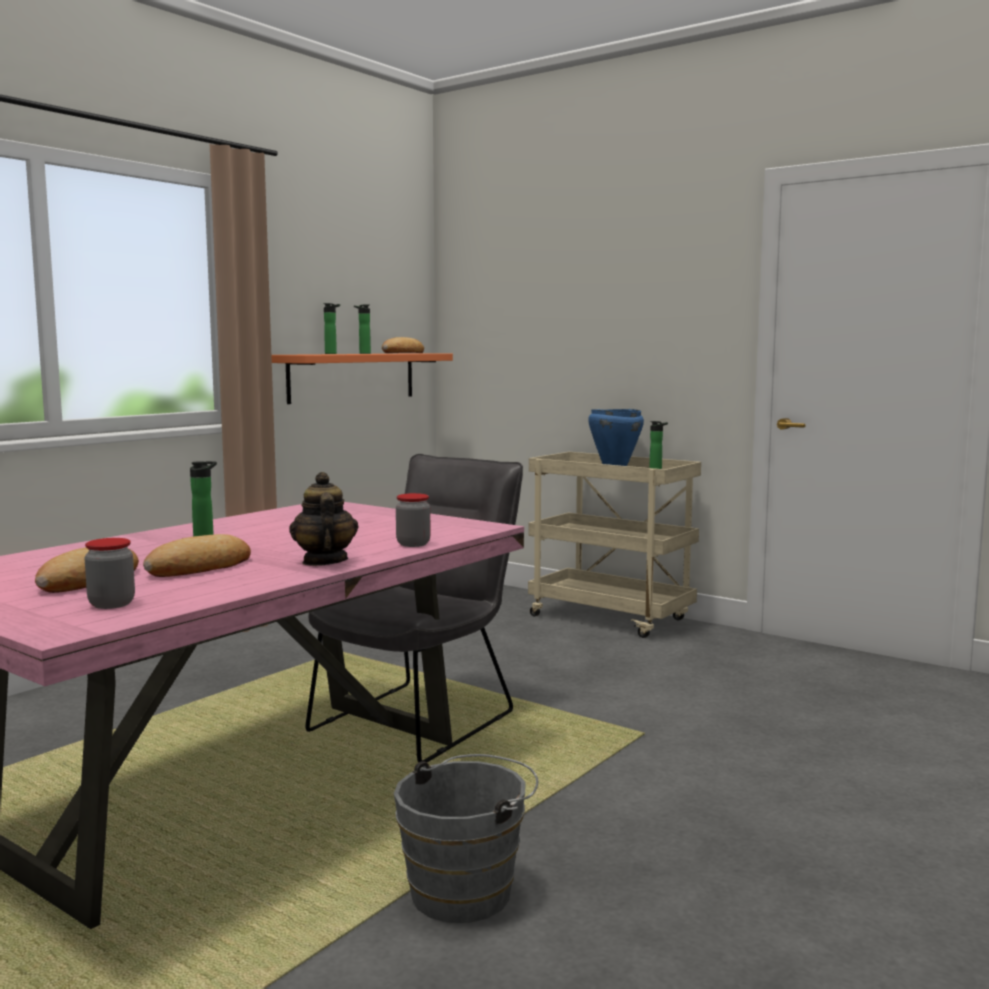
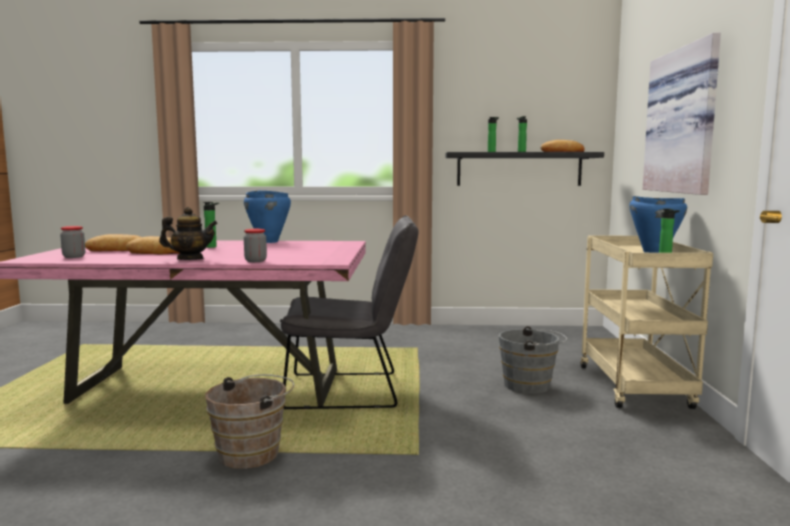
camera: 55 degrees right, 0 degrees up
(221, 522) = (268, 241): none -> blue cooking pot
(324, 561) = (190, 259): teapot -> teapot turned 45 degrees clockwise
(352, 377) = (519, 169): orange shelf -> black shelf
(468, 891) = (138, 463): grey bucket -> grey bucket (531, 386)
(533, 810) = (253, 453): none -> brown bucket
(615, 327) = (685, 121): none -> picture

